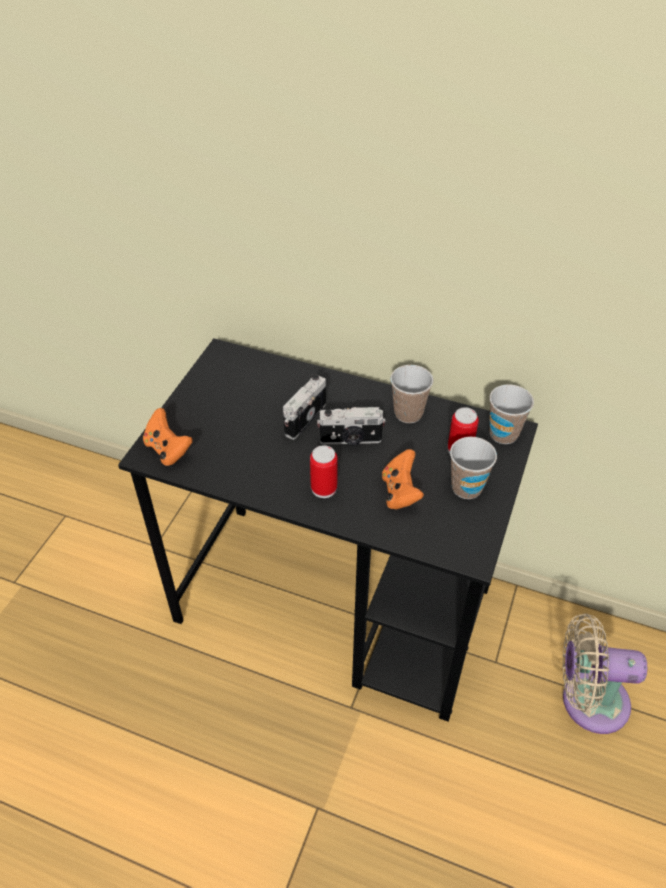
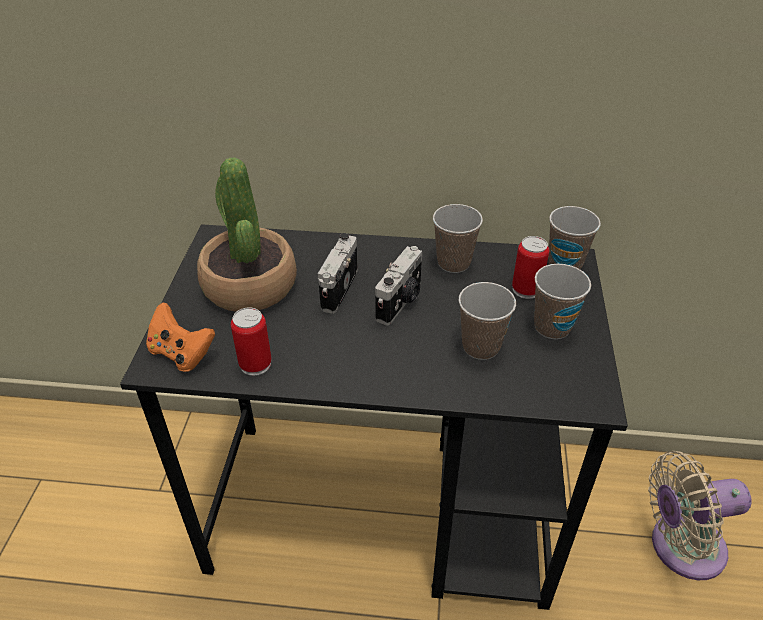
camera: 15 degrees left, 5 degrees down
(235, 401) = (249, 285): none -> potted plant
(324, 488) = (390, 360): can -> can (255, 364)
(350, 440) = (401, 302): camera -> camera turned 45 degrees counterclockwise
(400, 492) = (481, 347): orange game controller -> cup

